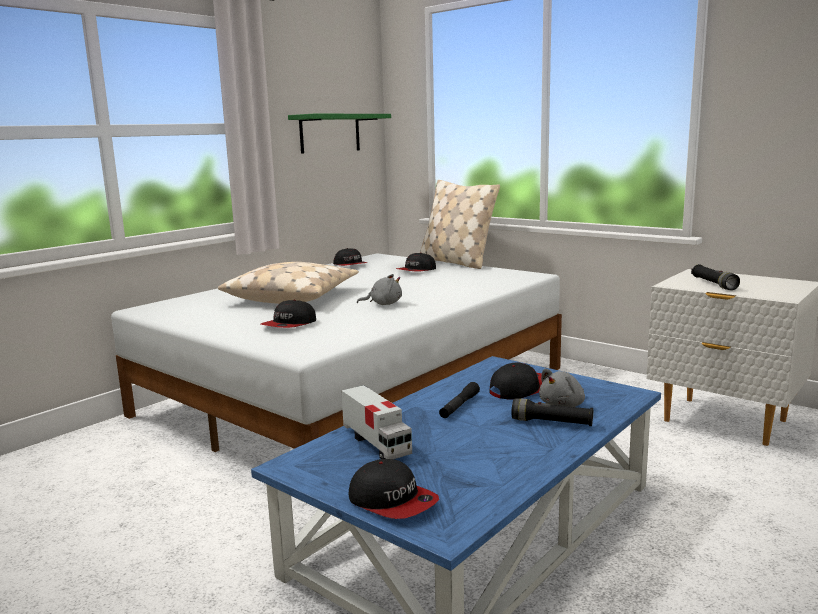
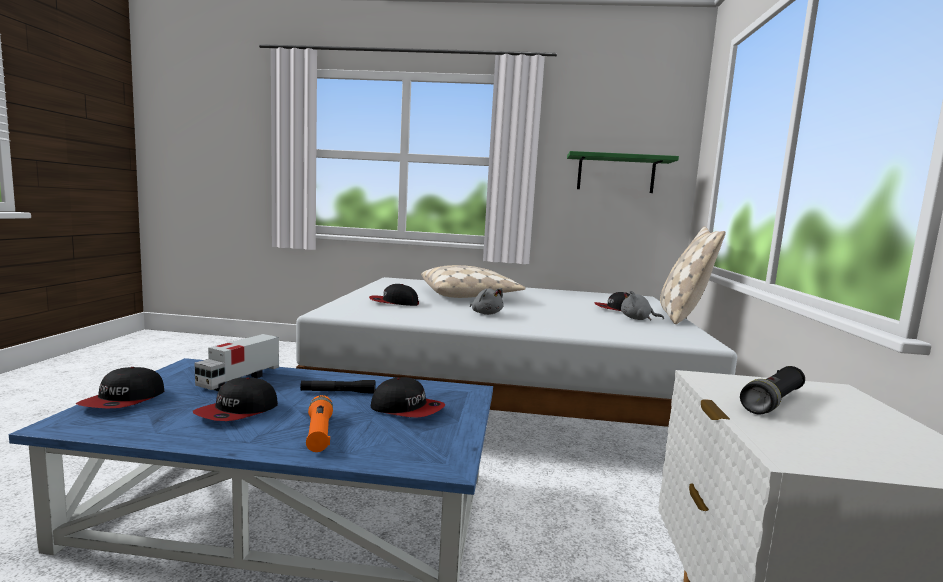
camera: 55 degrees right, 5 degrees down
(350, 265) = (592, 295): cap -> cap (238, 411)
(551, 423) = (319, 433): black flashlight -> orange flashlight
(563, 405) = (374, 433): grey plush toy -> grey plush toy (637, 319)

